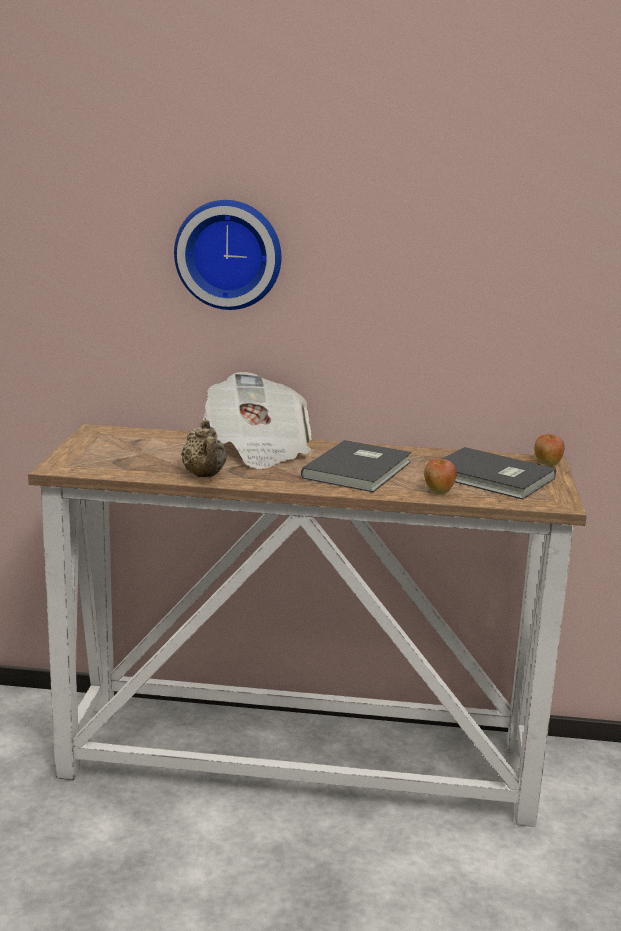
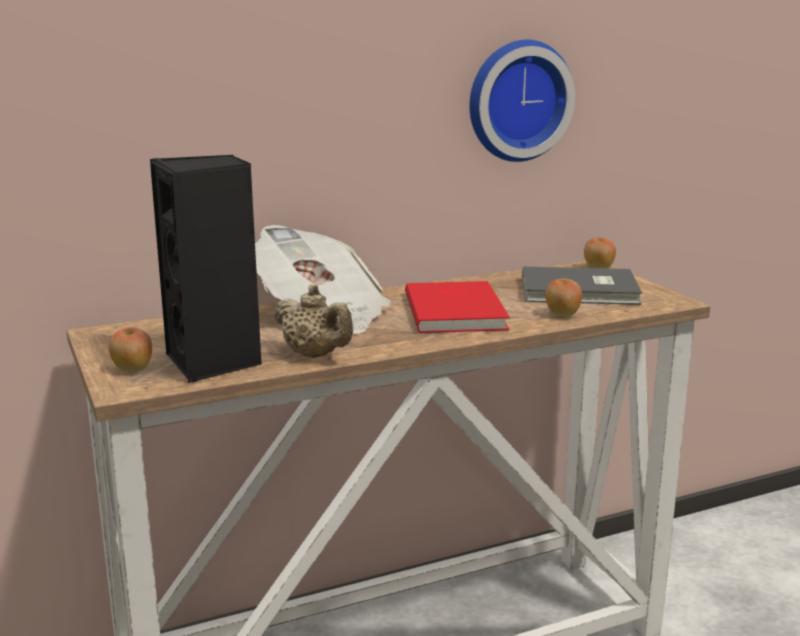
camera: 30 degrees left, 0 degrees up
(80, 457) = (132, 369): none -> apple
(134, 465) = (214, 362): none -> black speaker
(229, 254) = (239, 81): wall clock -> wall clock (516, 100)
(361, 470) = (457, 310): grey book -> red book

